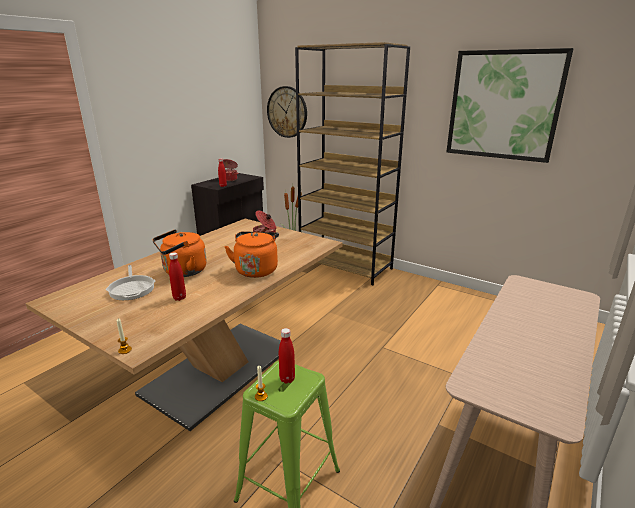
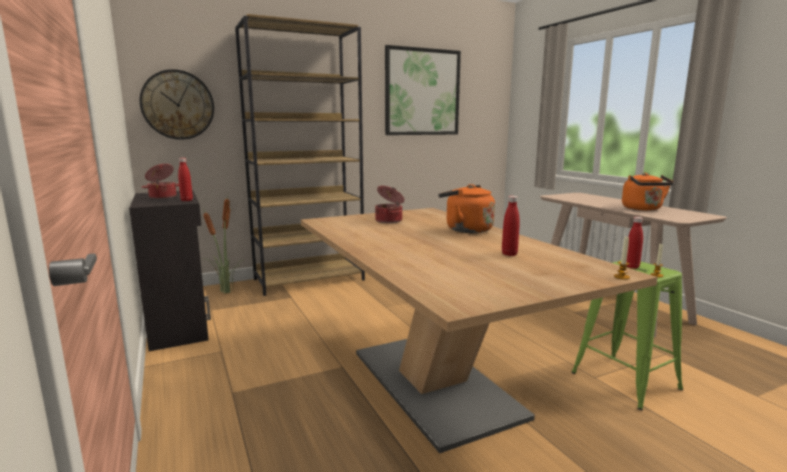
camera: 60 degrees left, 10 degrees down
(132, 288) = (462, 268): frying pan -> none
(182, 272) = (437, 249): orange kettle -> orange kettle (643, 209)

